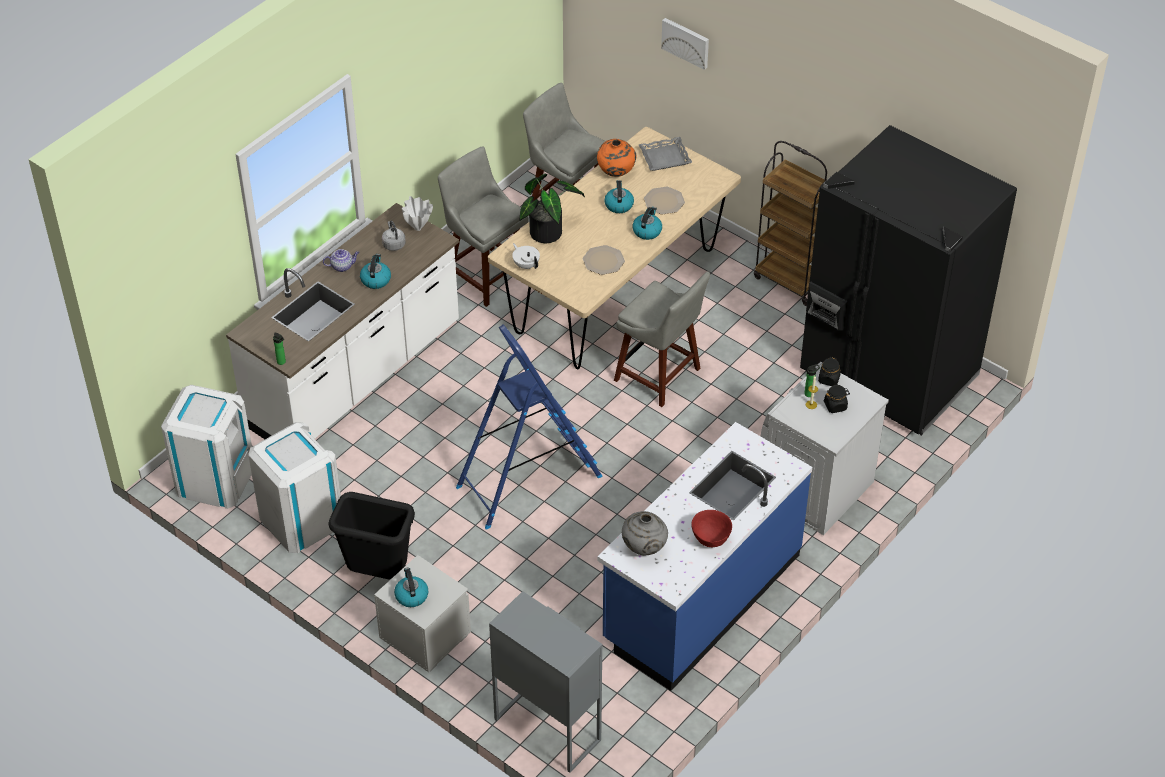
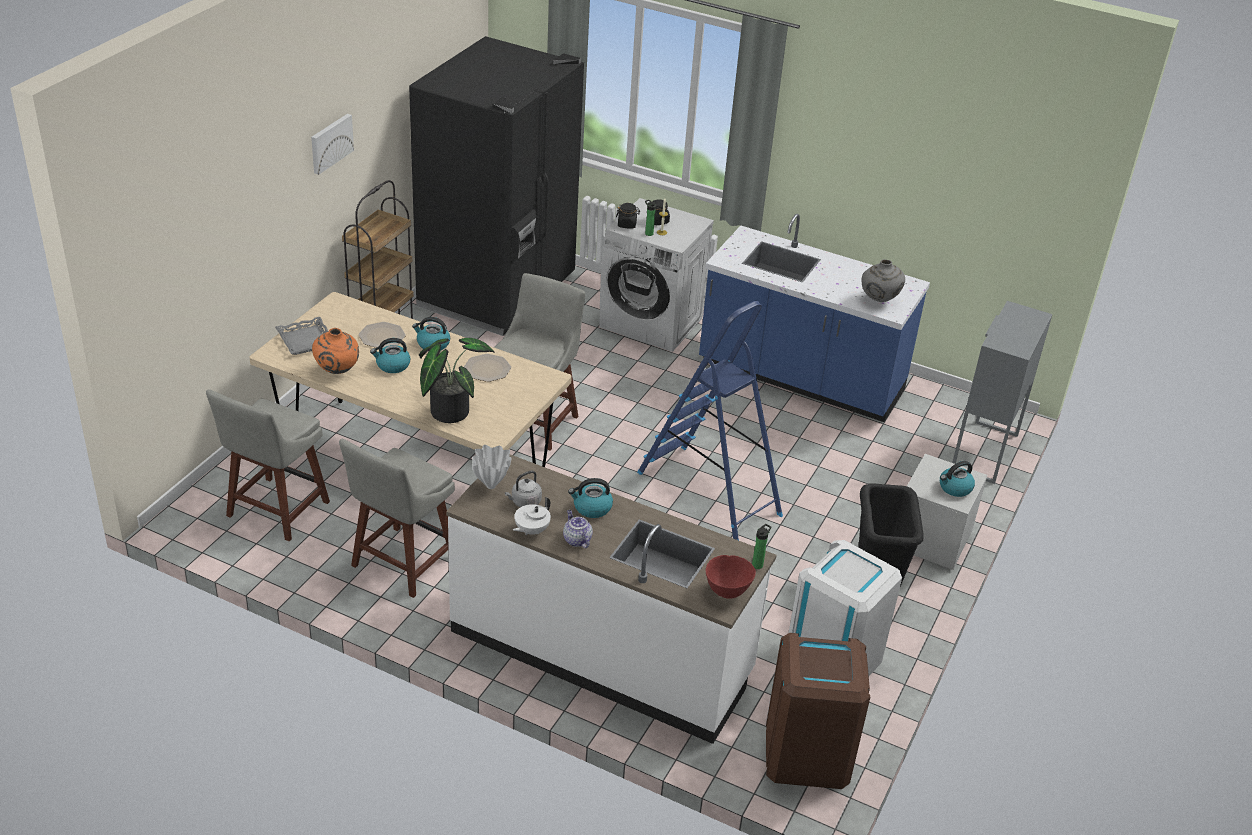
camera: 105 degrees left, 10 degrees down
(215, 478) = (806, 753): white trash can -> brown trash can
(526, 265) = (507, 421): white teapot -> white teapot (531, 530)
(686, 42) = (238, 222): picture -> picture (330, 143)
(711, 540) = (849, 268): red bowl -> red bowl (726, 591)

